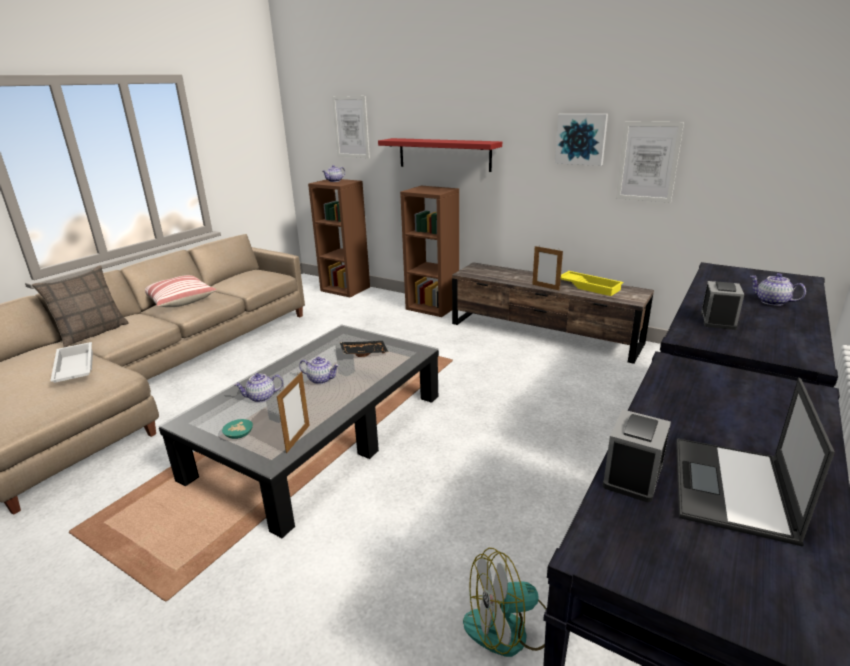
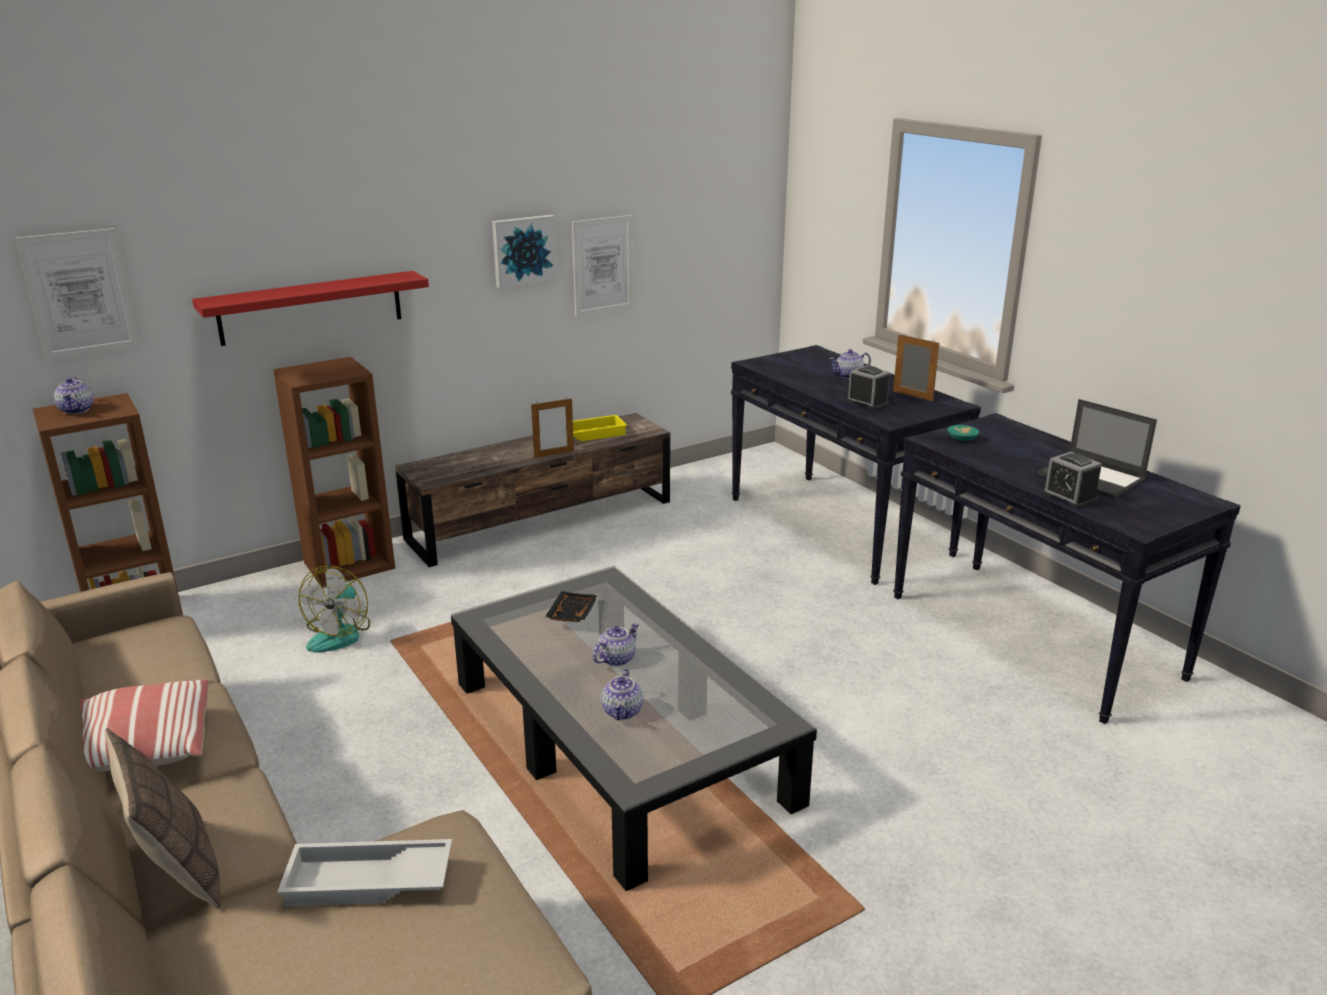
camera: 65 degrees left, 0 degrees up
(239, 435) = (708, 739): turquoise bowl -> turquoise bowl (963, 438)
(298, 438) = (750, 697): picture frame -> picture frame (912, 396)
(510, 628) = (988, 697): fan -> fan (340, 634)

